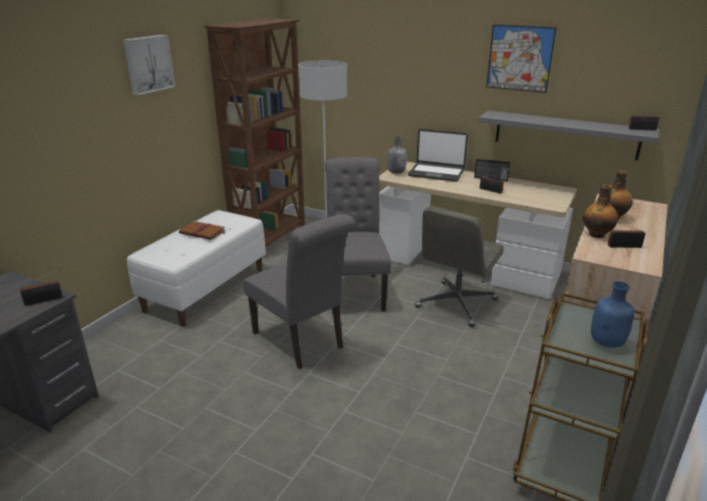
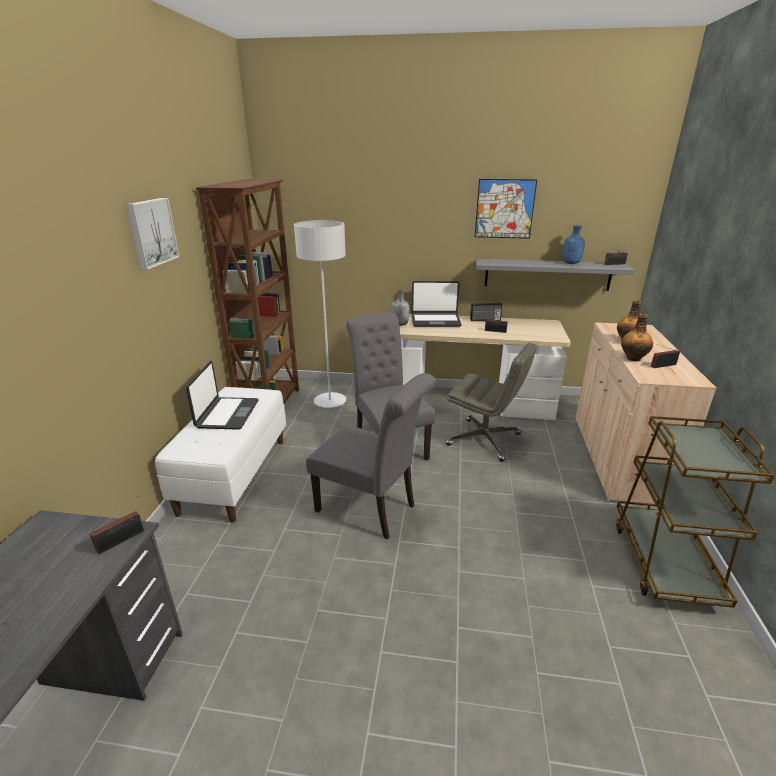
camera: 20 degrees left, 0 degrees up
(203, 232) = (227, 414): brown book -> laptop
(456, 304) = (485, 440): grey office chair -> grey office chair turned 75 degrees counterclockwise
(607, 342) = (720, 454): blue bottle -> blue bottle (571, 263)

